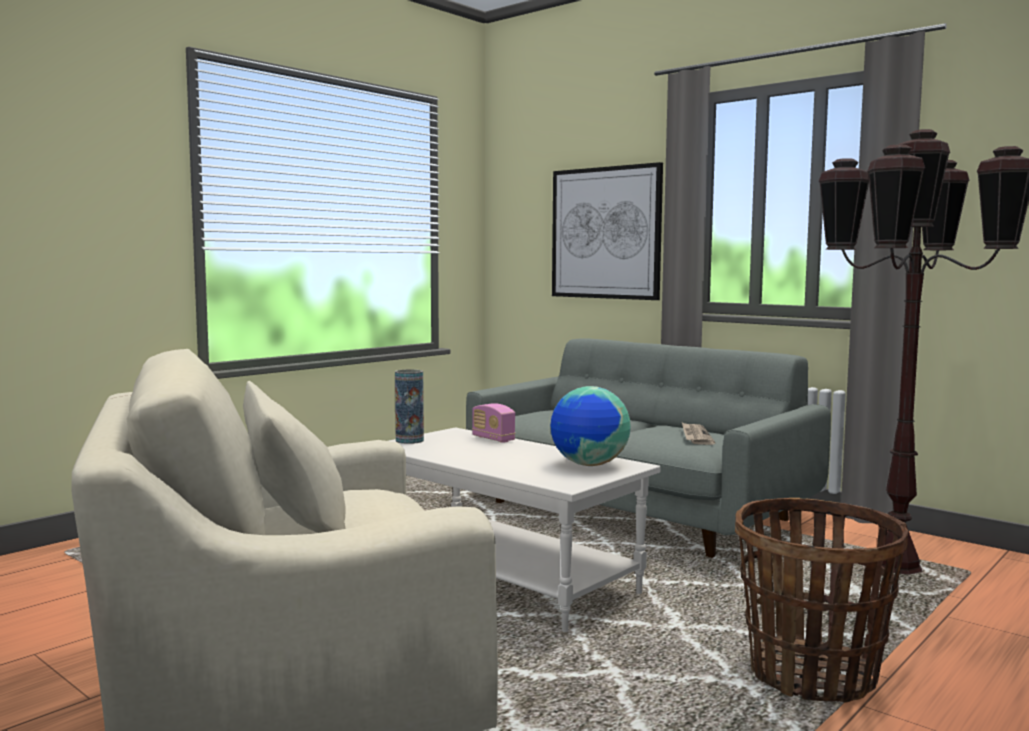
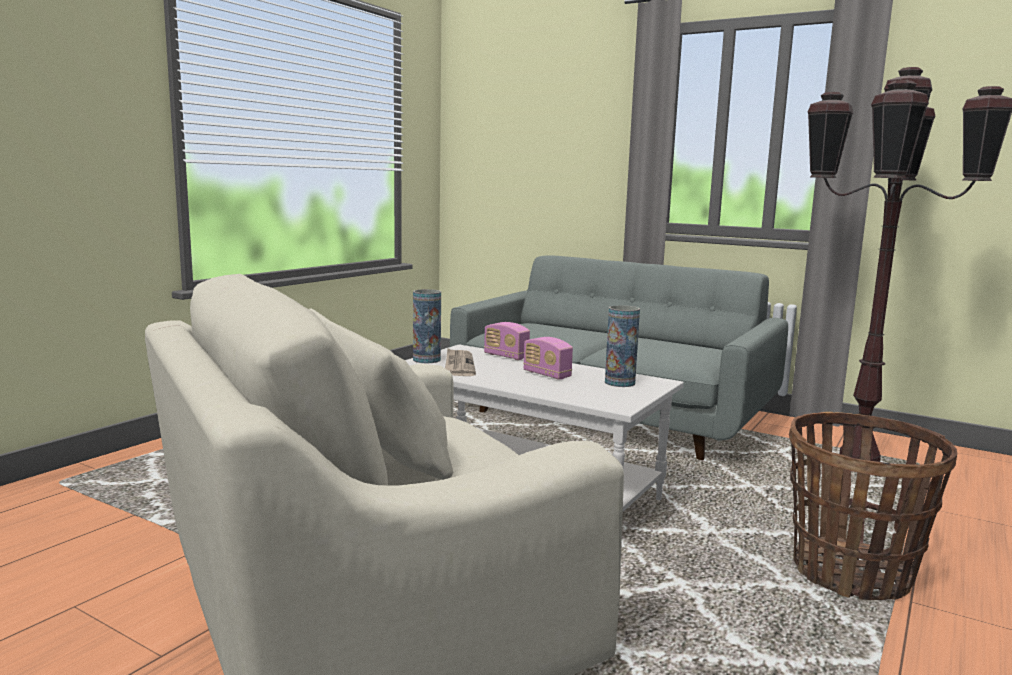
camera: 10 degrees left, 5 degrees up
(519, 456) = (546, 375): none -> radio
(589, 465) = (619, 383): globe -> vase
(605, 233) = (566, 155): picture -> none
(695, 436) = (679, 349): newspaper -> newspaper (458, 365)

